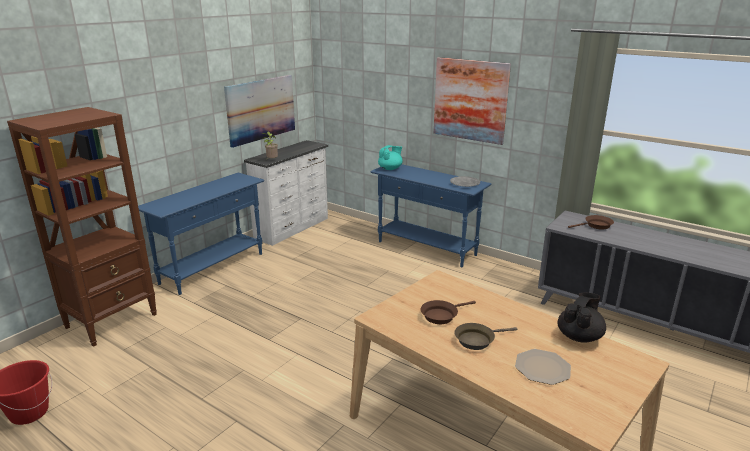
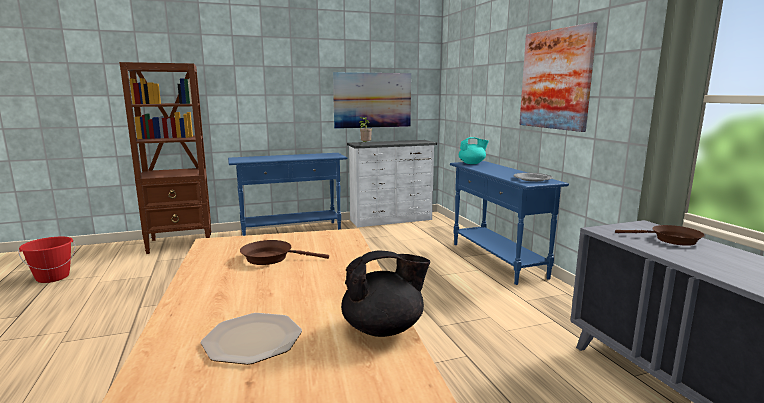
camera: 35 degrees right, 10 degrees down
(477, 340) = (252, 287): brown frying pan -> none

